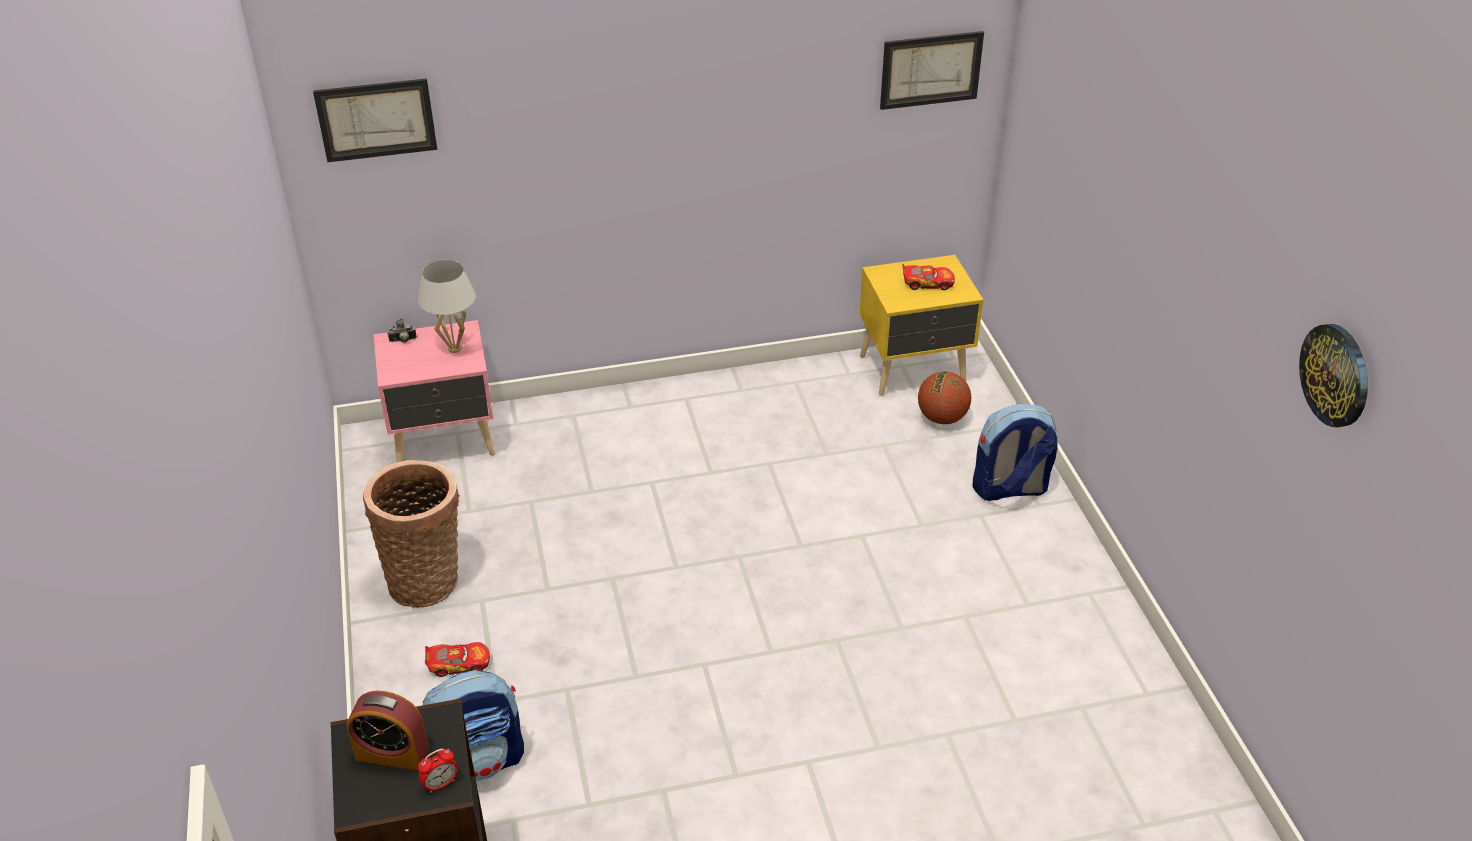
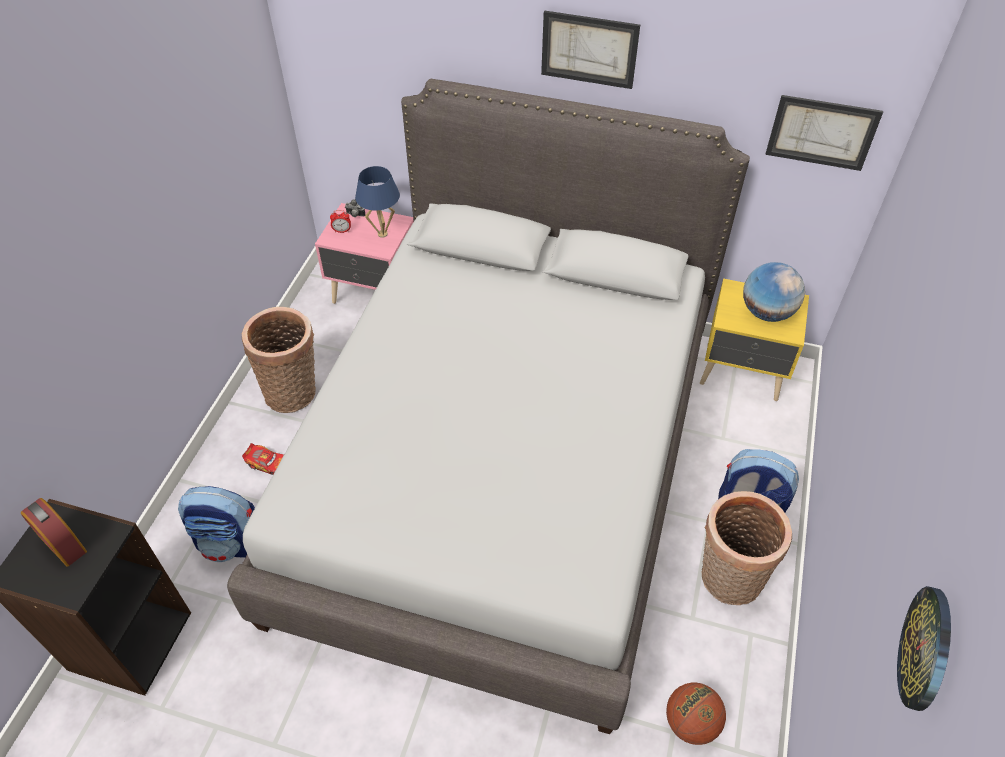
camera: 30 degrees right, 10 degrees up
(376, 119) = (347, 44): picture -> picture (589, 49)
(440, 784) = (70, 585): alarm clock -> alarm clock (342, 231)
(454, 349) = (382, 234): white table lamp -> blue table lamp
(736, 554) = (503, 468): none -> grey bed
(927, 283) = (766, 312): toy car -> globe
(942, 418) = (736, 424): basketball -> basketball (691, 723)
(1035, 557) = (727, 580): none -> basket

